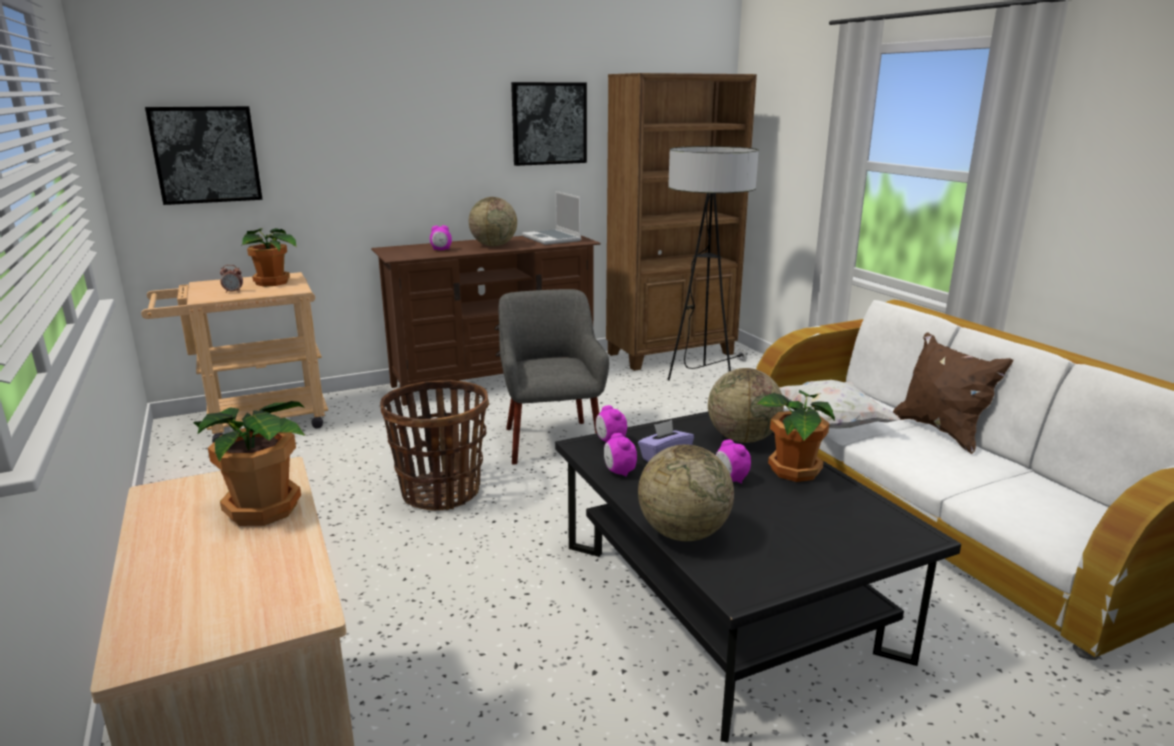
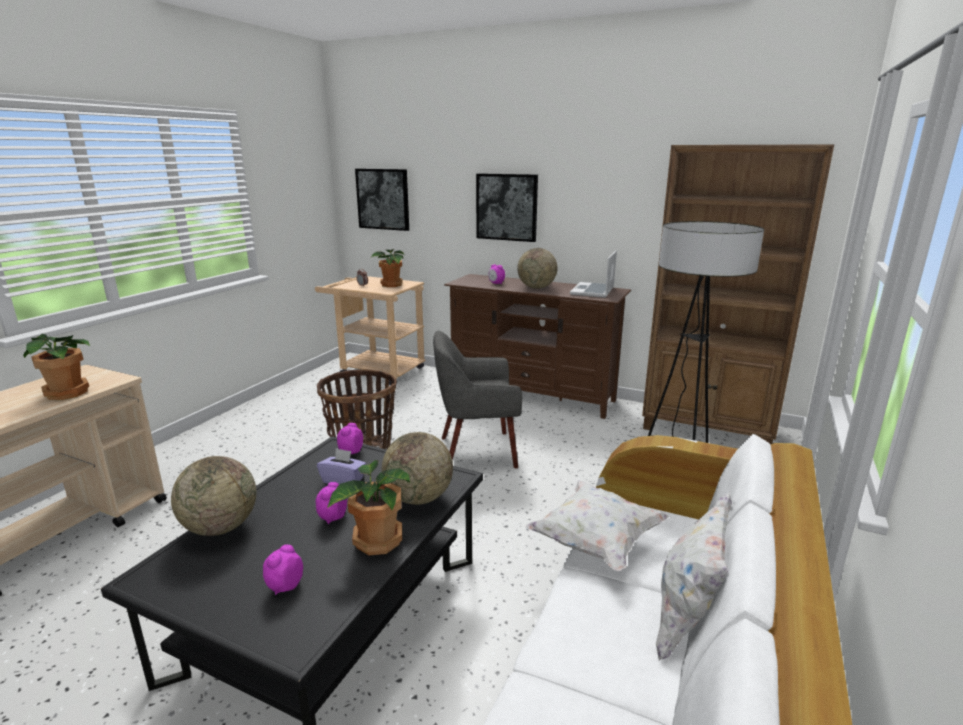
camera: 50 degrees right, 0 degrees up
(549, 123) = (618, 190): picture -> picture (507, 207)
(551, 441) = (476, 451): grey armchair -> grey armchair turned 135 degrees counterclockwise
(619, 472) = (304, 472): alarm clock -> alarm clock (285, 586)
(941, 431) = (688, 619): brown pillow -> white pillow

